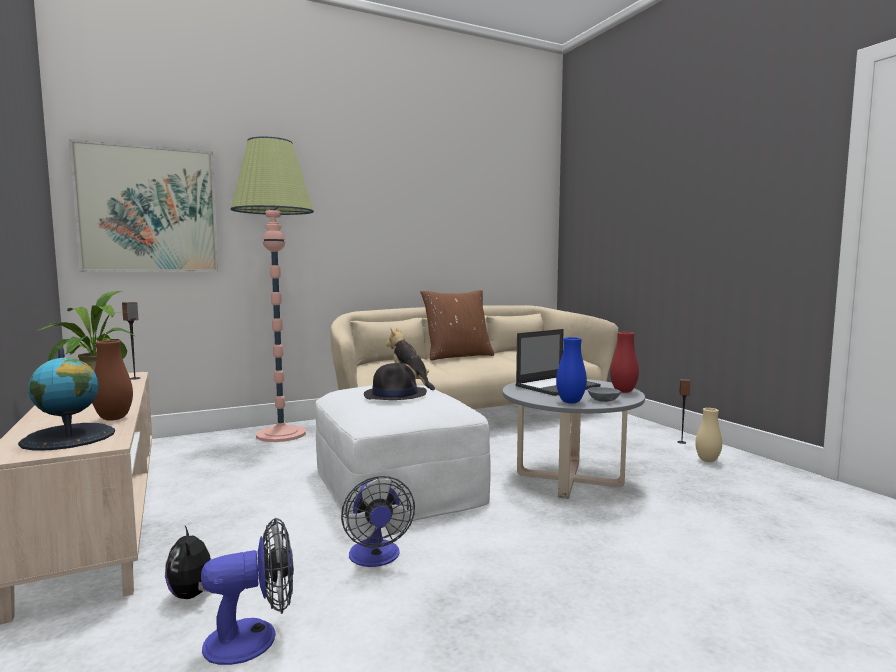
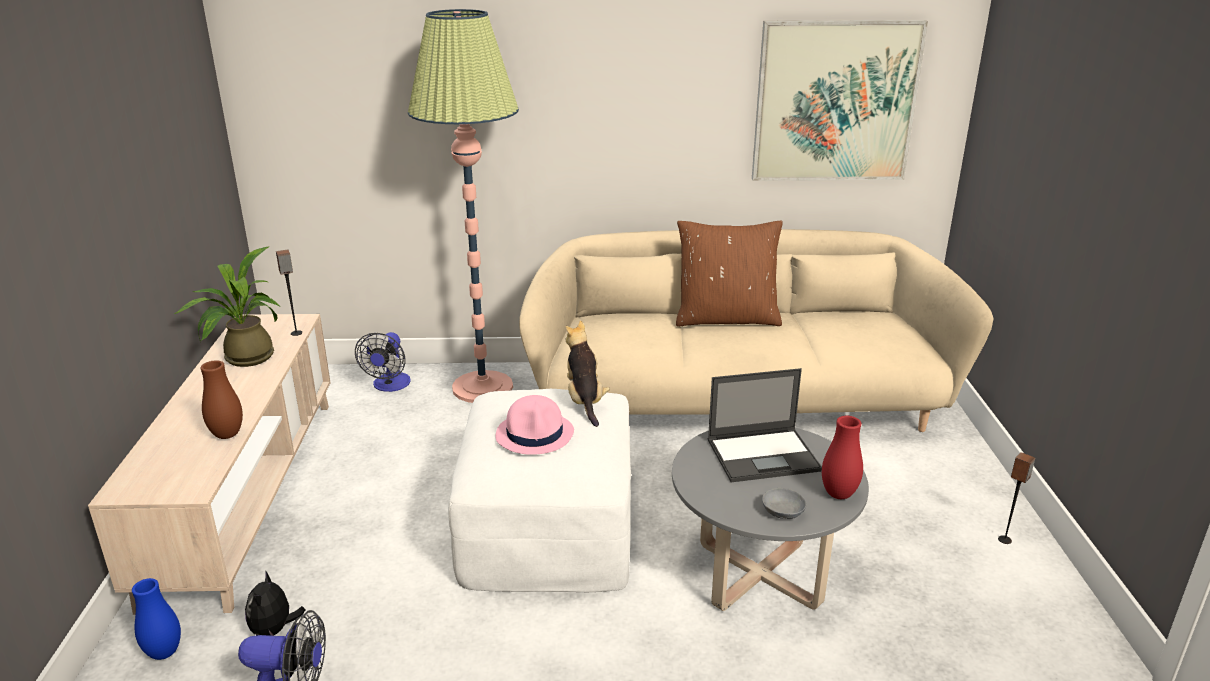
camera: 25 degrees right, 20 degrees up
(69, 437) = (175, 467): globe -> none
(148, 210) = (324, 98): picture -> picture (835, 102)
(376, 558) = (448, 637): fan -> fan (389, 386)
(395, 394) = (535, 434): black hat -> pink hat
(570, 402) = (732, 506): blue vase -> blue vase (164, 653)
(707, 460) = (1000, 592): beige vase -> none

